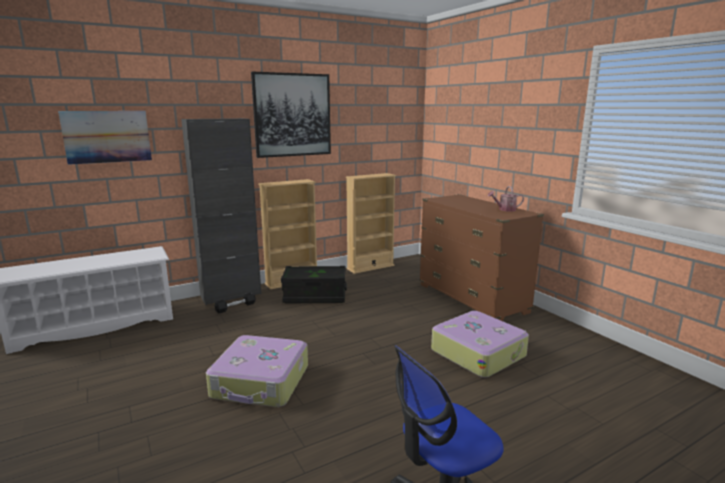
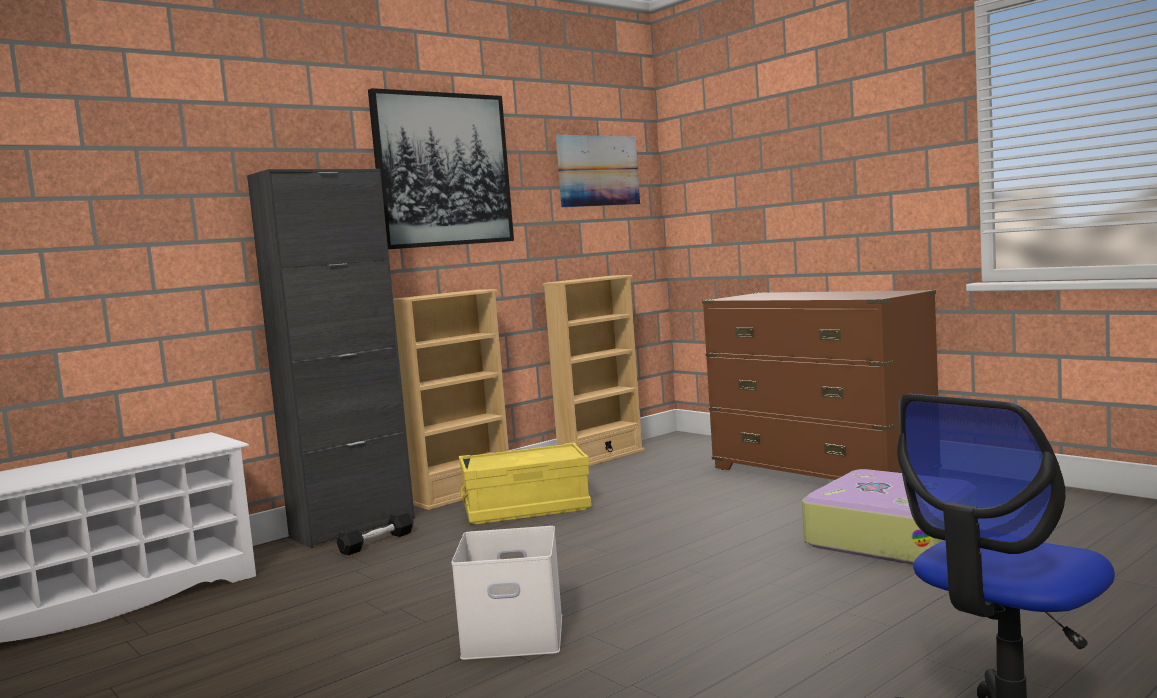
camera: 10 degrees left, 10 degrees down
(107, 136) = (106, 210): picture -> picture (598, 171)
(261, 382) = (516, 634): suitcase -> white storage box
(315, 296) = (526, 508): black storage box -> yellow storage box
(505, 209) = (864, 293): watering can -> none

